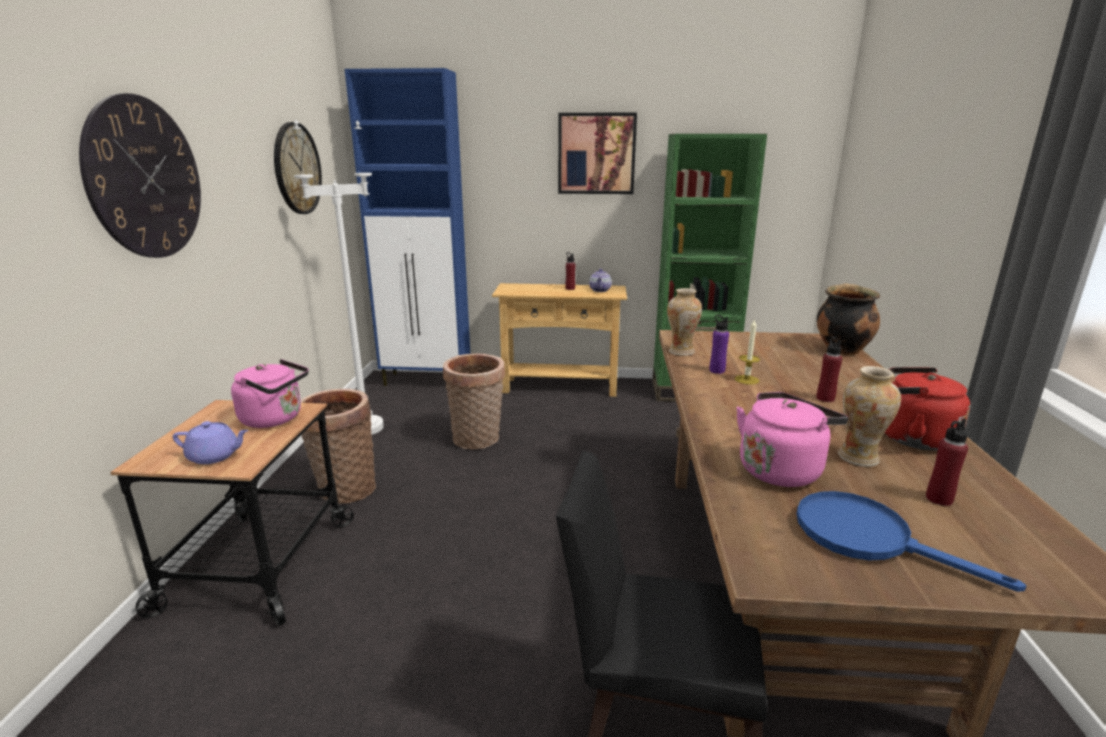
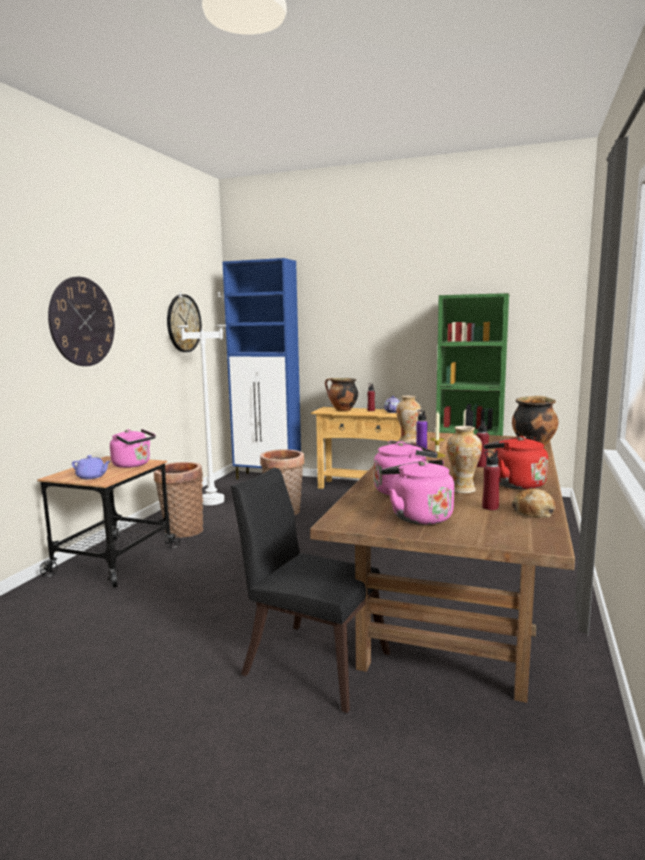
camera: 15 degrees right, 10 degrees down
(531, 289) = (342, 410): none -> cooking pot
(596, 154) = (393, 312): picture -> none
(868, 537) = (418, 516): blue frying pan -> pink kettle
(1004, 503) = (533, 512): none -> bread

